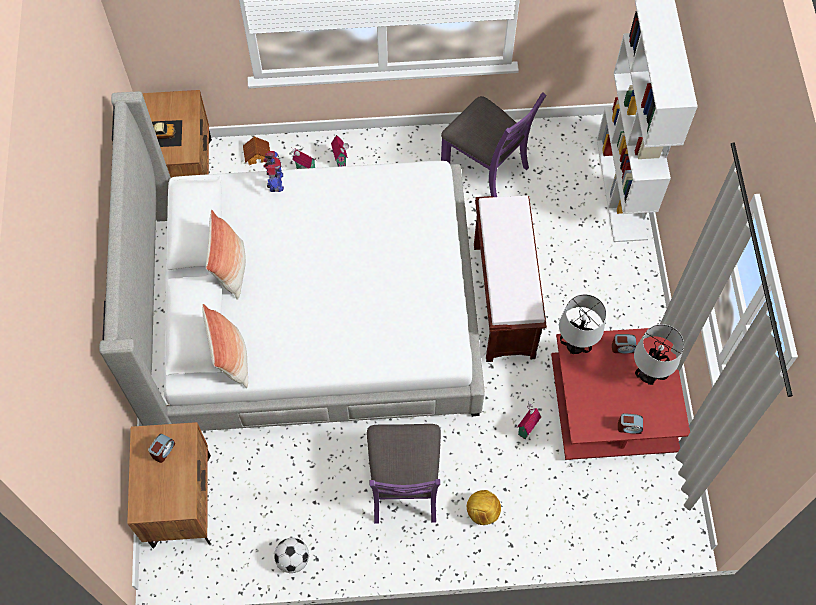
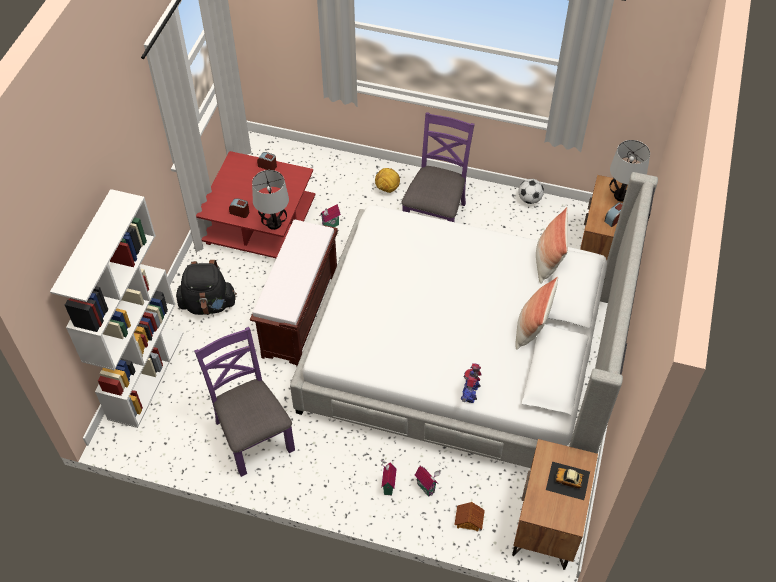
camera: 160 degrees left, 10 degrees down
(608, 282) = (208, 304): none -> black backpack
(647, 375) = (234, 191): table lamp -> table lamp (621, 195)

